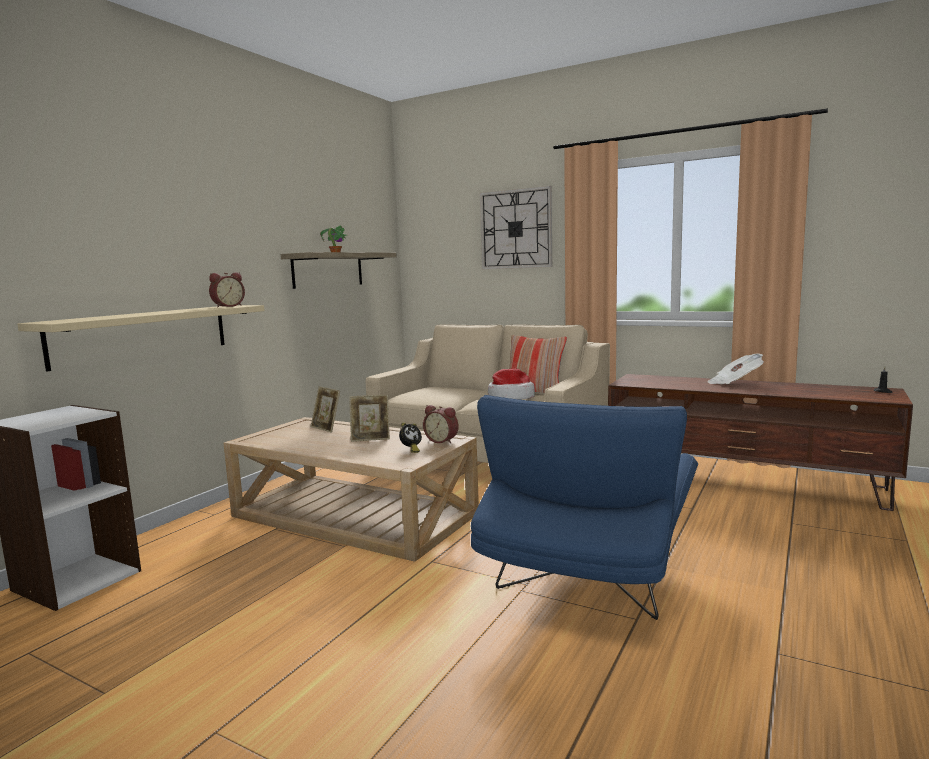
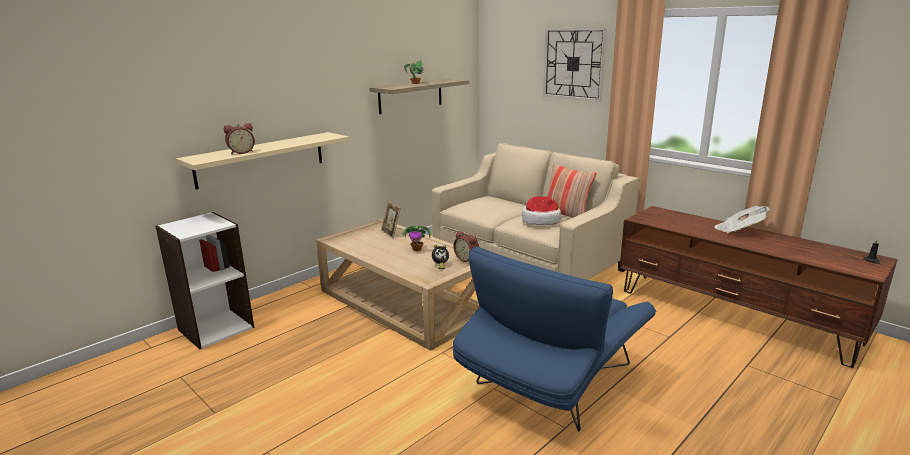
camera: 15 degrees right, 10 degrees up
(227, 306) = (322, 137): alarm clock -> alarm clock (241, 152)
(370, 438) = (417, 249): picture frame -> potted plant

